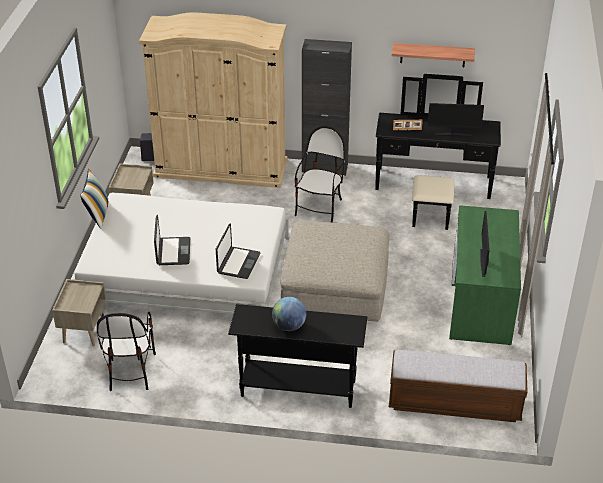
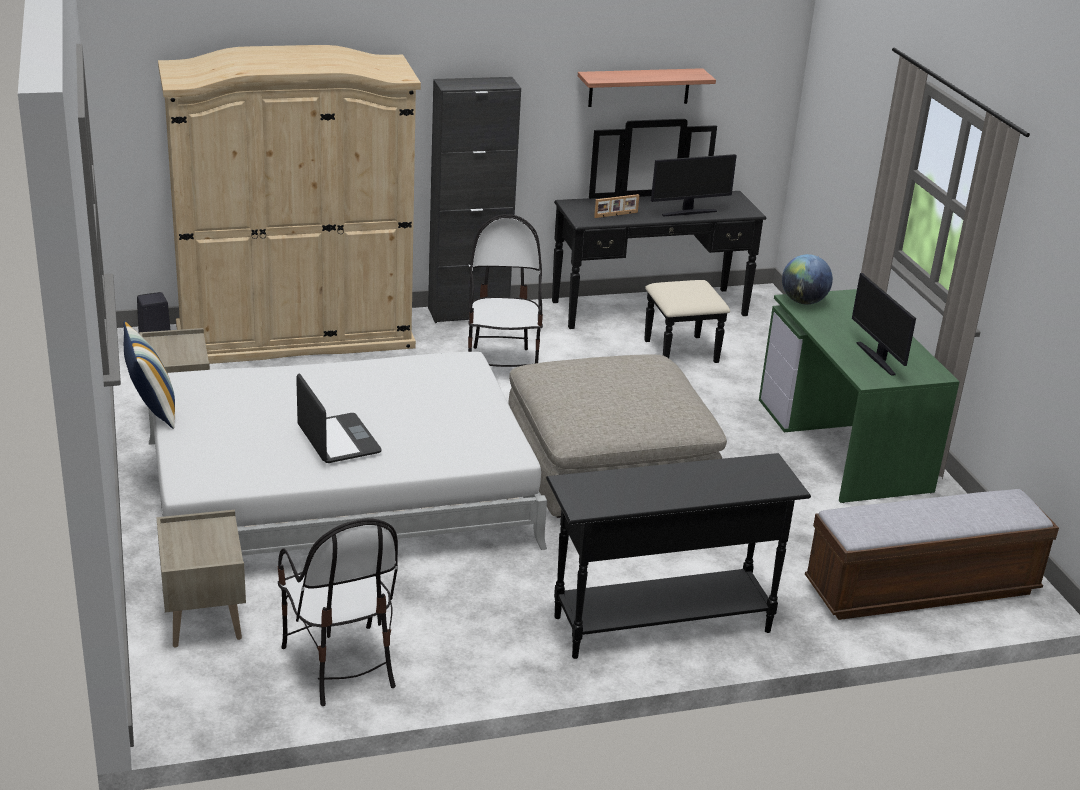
camera: 25 degrees left, 10 degrees down
(238, 263) = (466, 437): laptop -> none
(289, 326) = (666, 490): globe -> globe (803, 301)

